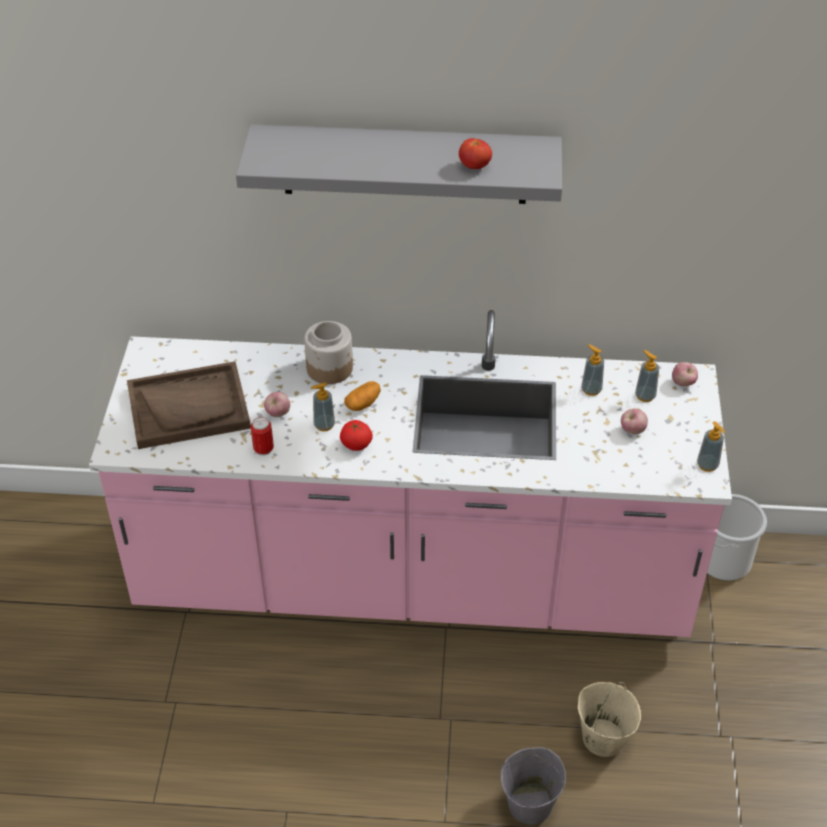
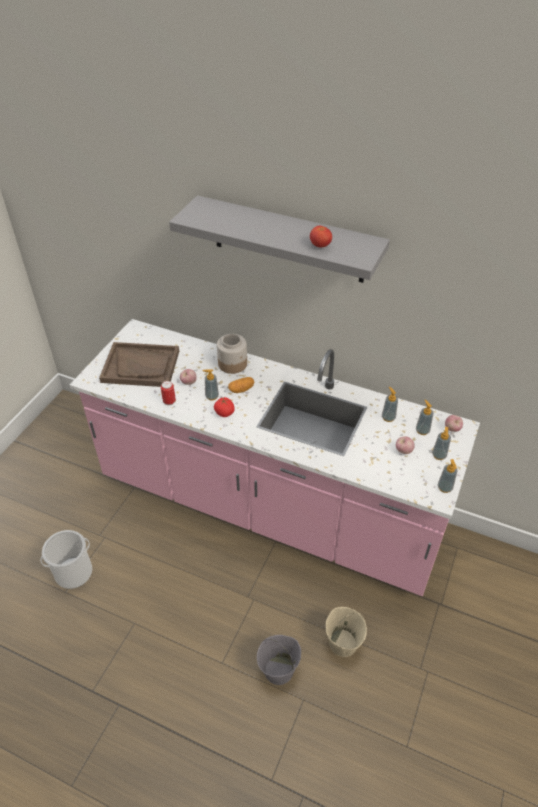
camera: 20 degrees right, 0 degrees up
(681, 424) = (439, 455): none -> soap dispenser
(724, 559) = (469, 551): bucket -> bucket (74, 572)

